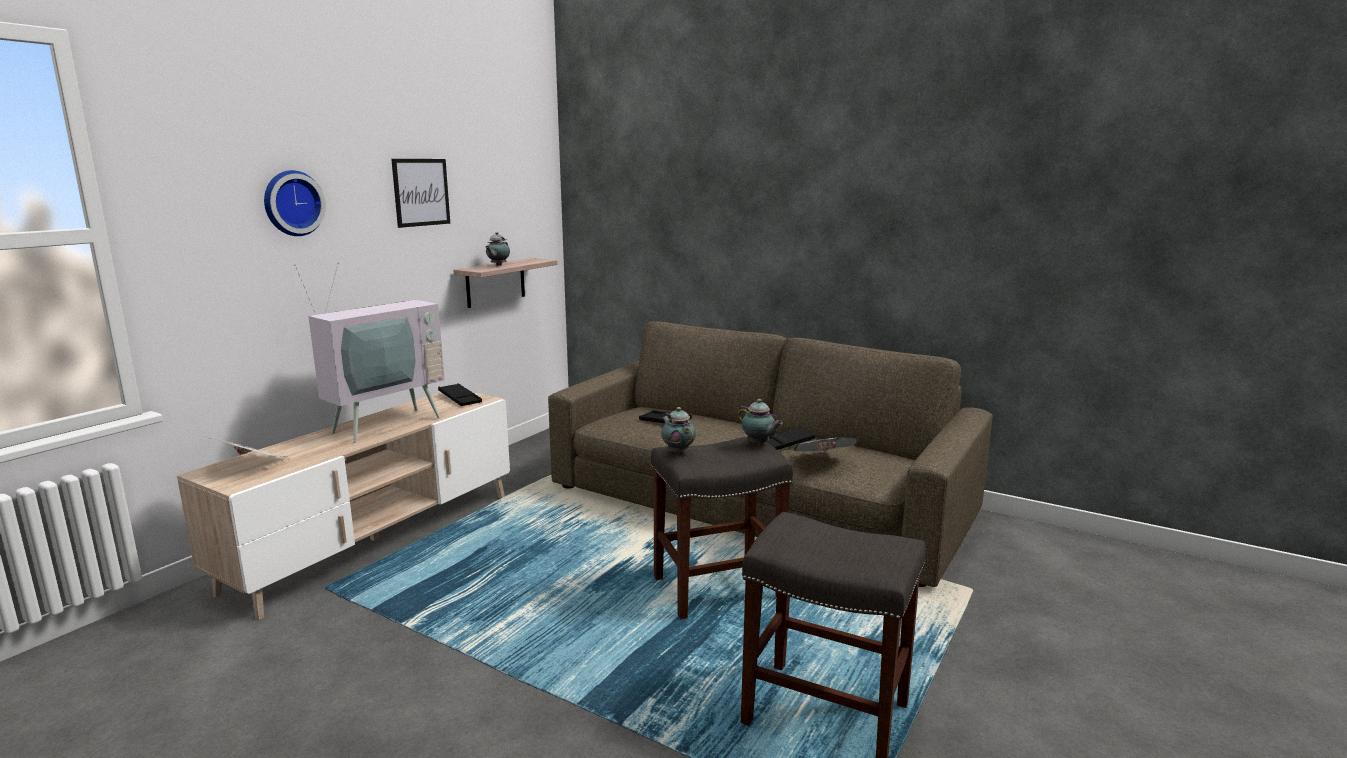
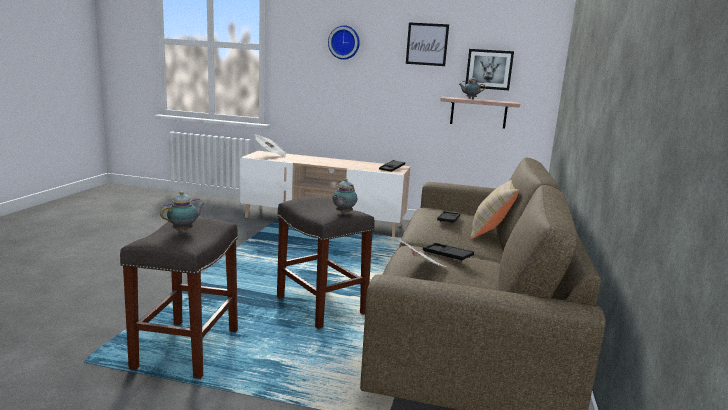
camera: 70 degrees right, 0 degrees up
(383, 423) = (339, 162): television -> none
(497, 220) = (489, 69): none -> picture
(677, 452) = (312, 197): teapot -> teapot (184, 230)
(700, 414) = (492, 232): none -> beige pillow

